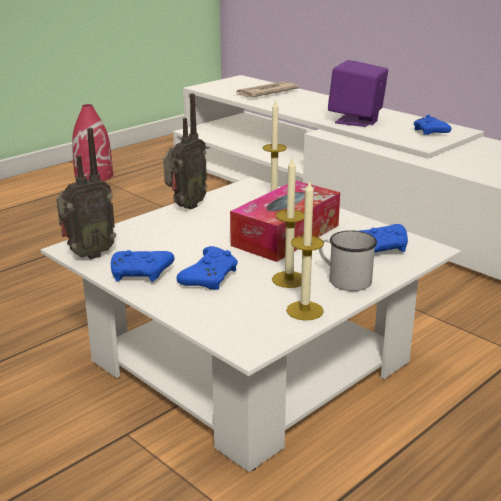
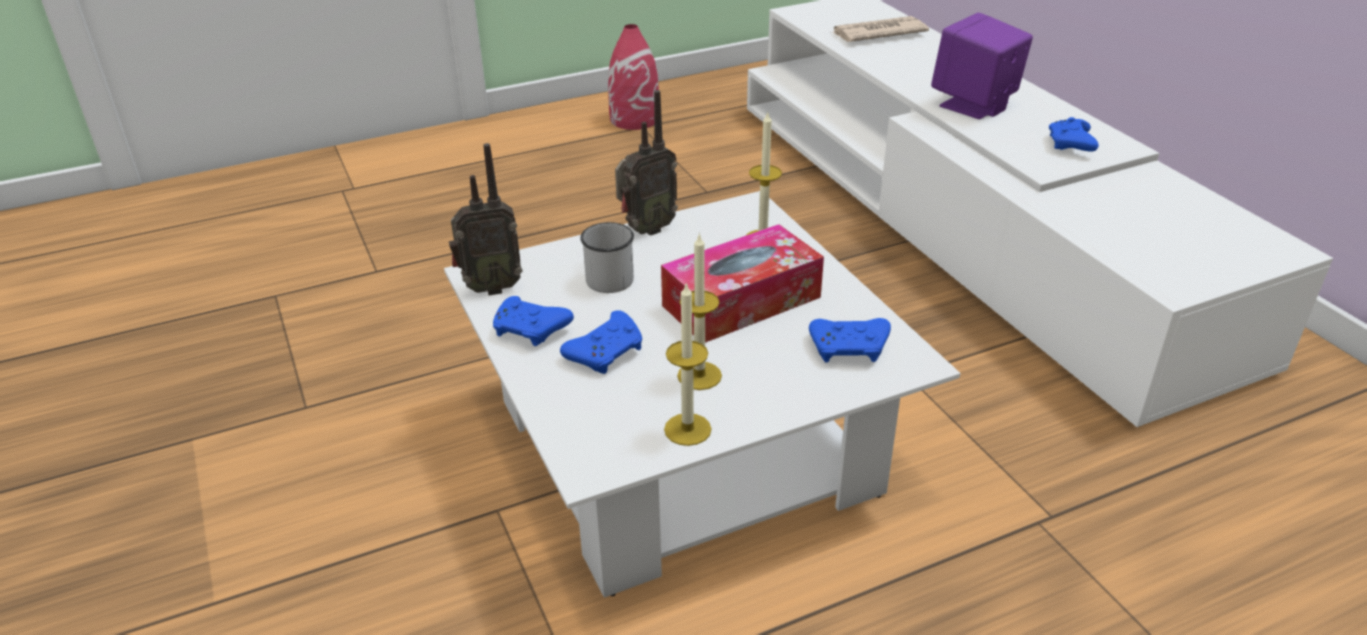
camera: 20 degrees right, 10 degrees up
(344, 279) = (768, 390): white mug -> white mug (605, 276)

